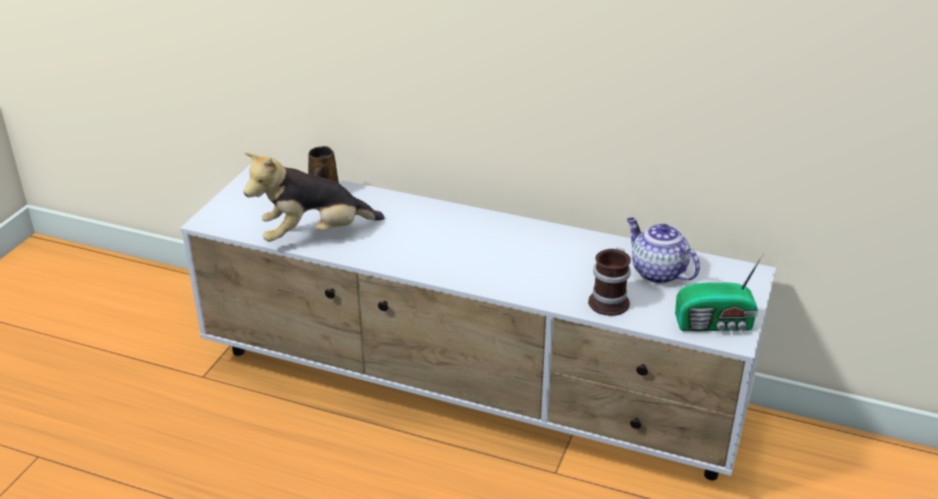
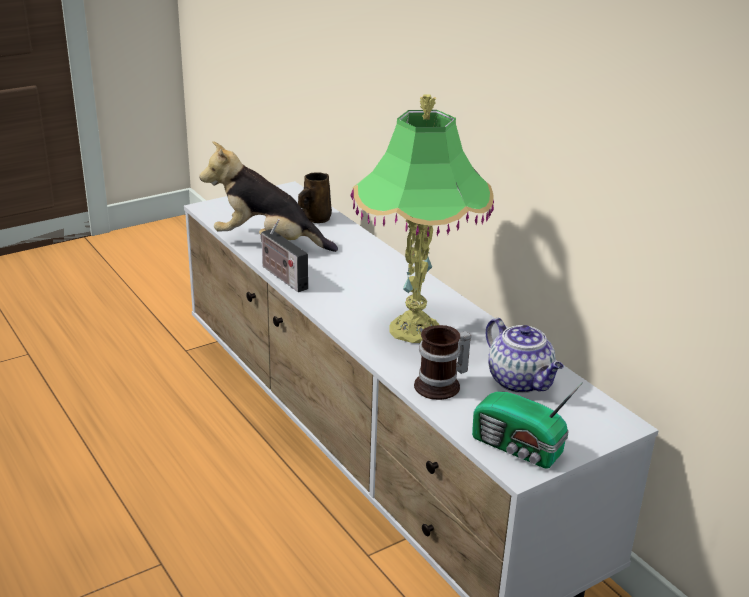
camera: 35 degrees right, 5 degrees down
(370, 262) = (282, 276): none -> radio
(533, 263) = (414, 329): none -> table lamp
(657, 272) = (520, 382): teapot -> teapot turned 150 degrees clockwise

